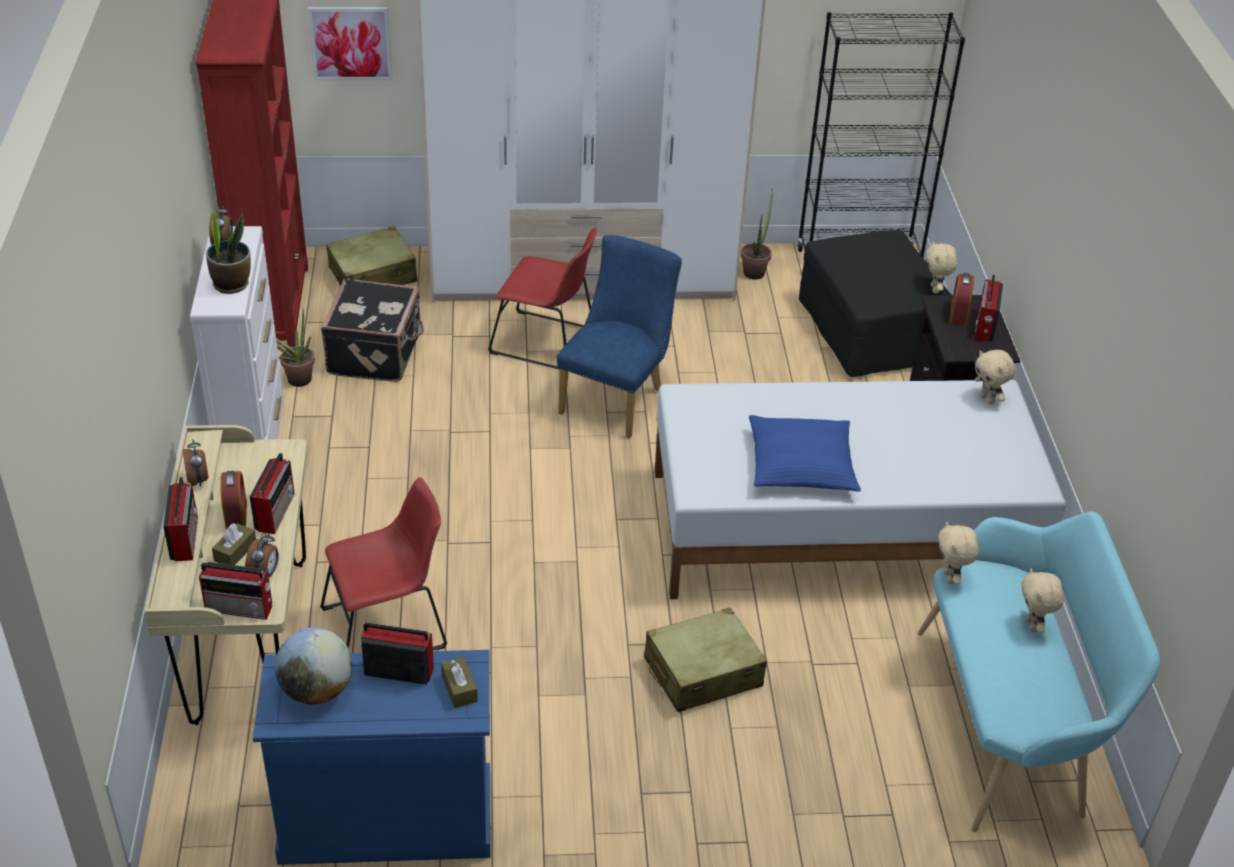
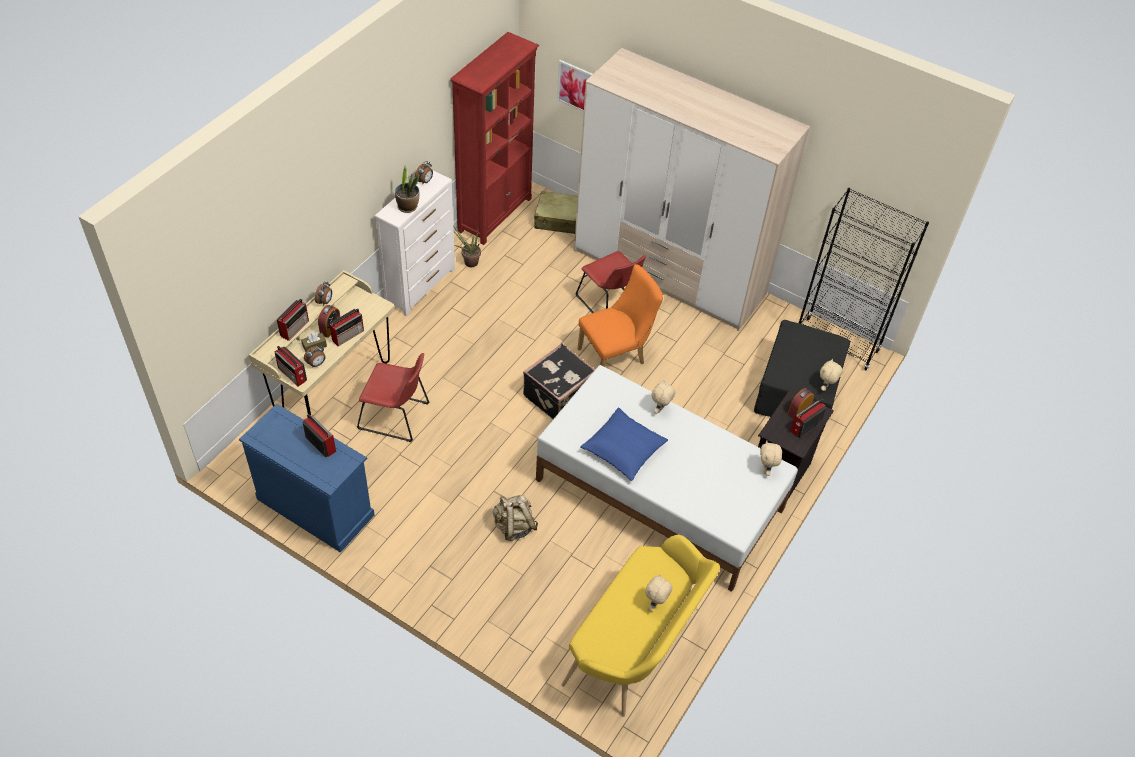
camera: 35 degrees right, 10 degrees up
(317, 690) = (281, 432): globe -> none
(376, 354) = (520, 267): black suitcase -> black suitcase (560, 396)
(459, 688) = (337, 467): brown tissue box -> none
(617, 398) = (616, 356): blue chair -> orange chair
(702, 673) = (514, 526): beige suitcase -> beige backpack
(755, 270) = (768, 319): potted plant -> none
(950, 578) = (640, 554): beige plush toy -> beige plush toy (660, 409)
(1009, 725) = (637, 648): turquoise bench -> yellow bench

